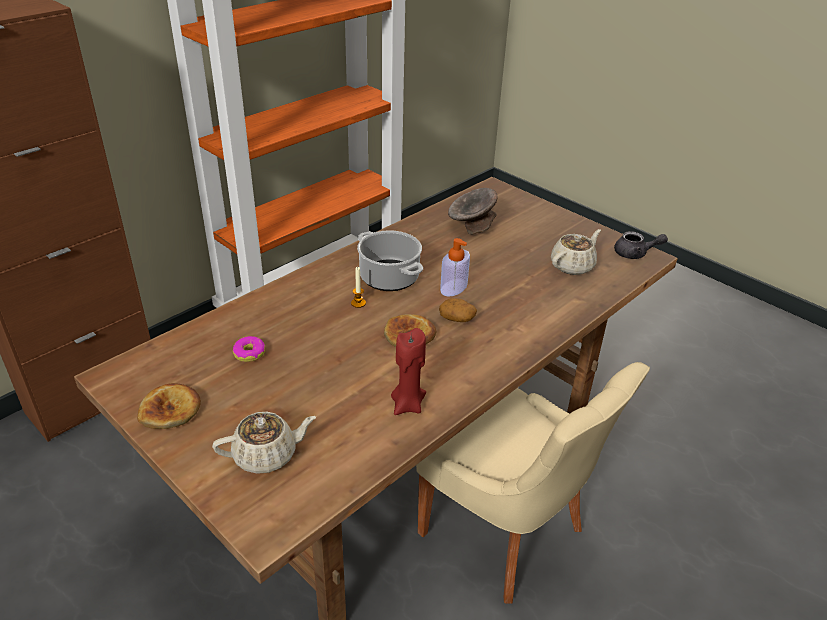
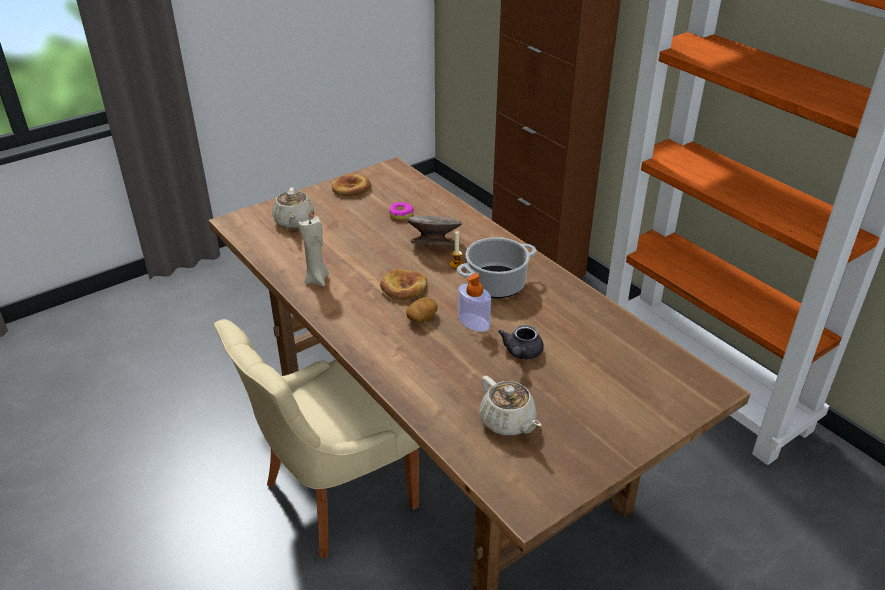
camera: 100 degrees right, 0 degrees up
(407, 405) = (317, 279): red candle -> beige candle
(471, 226) = (601, 352): grey bowl -> grey bowl (433, 243)
(635, 254) = (533, 493): grey teapot -> grey teapot (521, 353)

